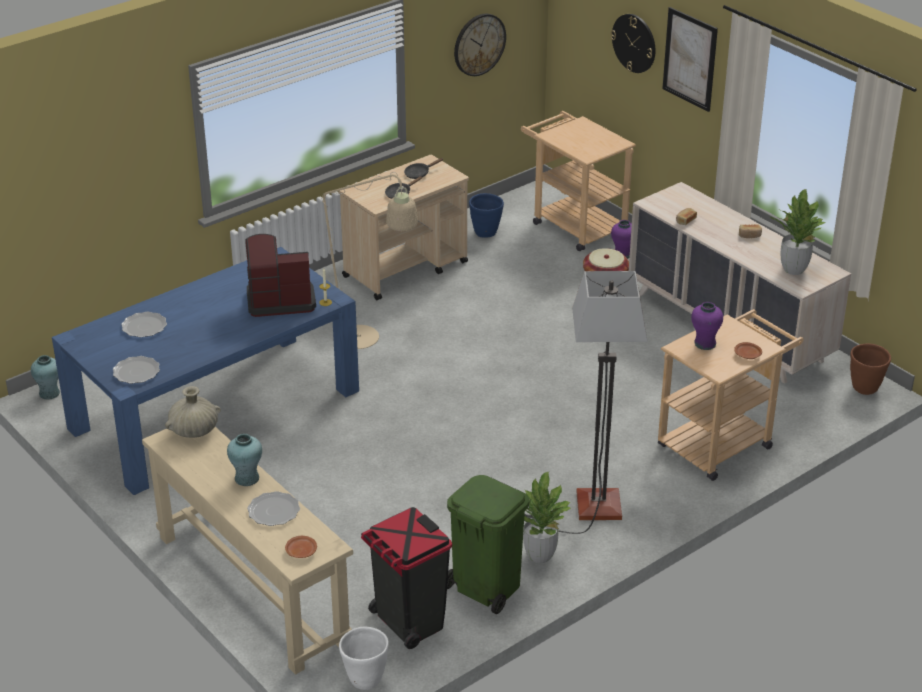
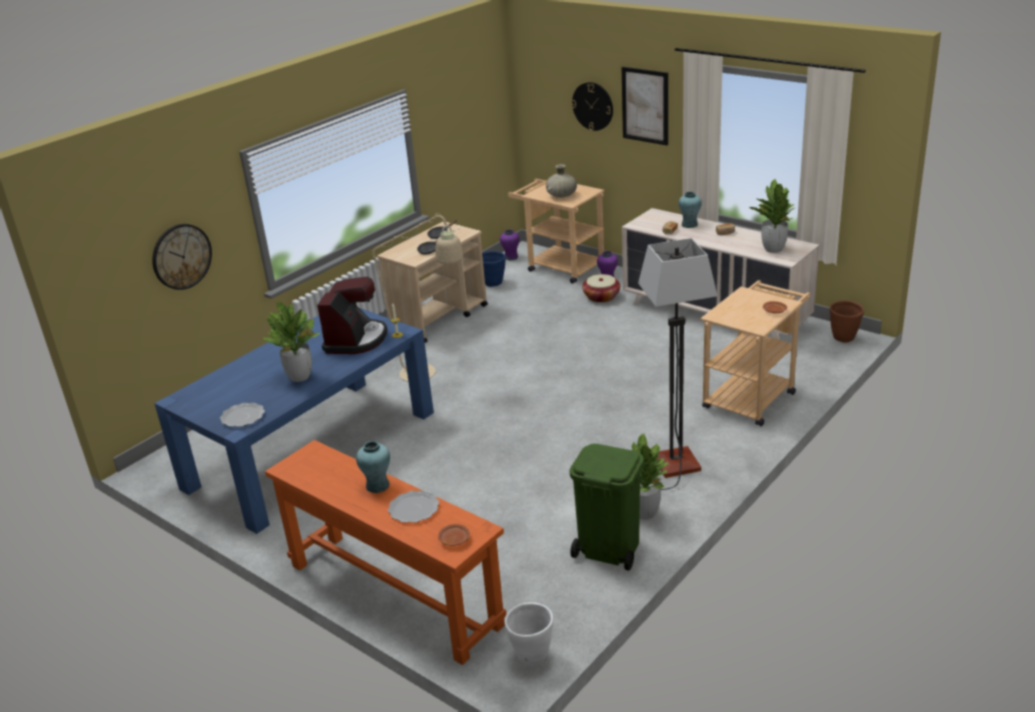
camera: 10 degrees left, 5 degrees down
(49, 393) = (155, 463): turquoise vase -> turquoise vase (689, 225)
(144, 326) = (239, 380): plate -> none
(194, 431) = (313, 455): beige vase -> beige vase (561, 196)
(207, 335) = (300, 377): none -> potted plant
(252, 589) = (394, 594): beige console table -> orange console table
(280, 299) = (356, 339): coffee machine -> coffee machine turned 120 degrees clockwise
(409, 622) = (552, 594): black trash can -> none
(479, 44) = (466, 129): wall clock -> wall clock (181, 256)
(705, 344) = (735, 309): purple vase -> purple vase (511, 257)

